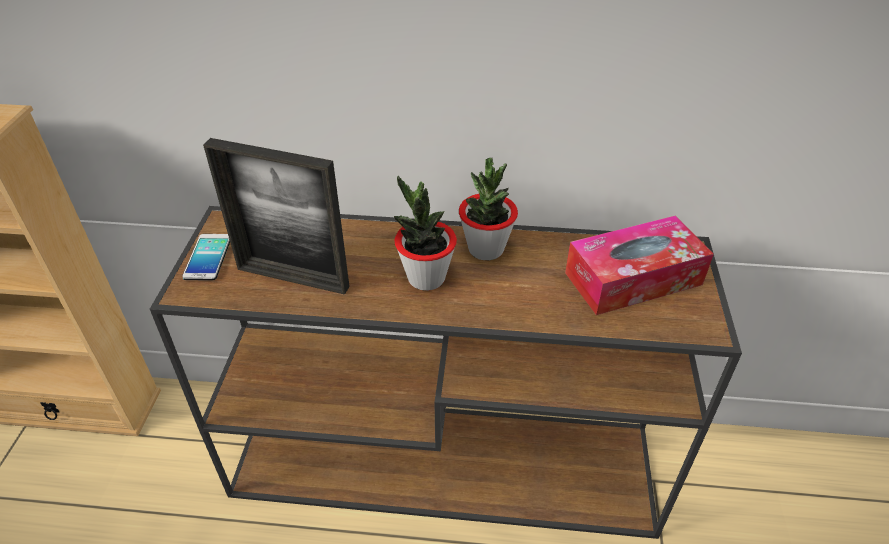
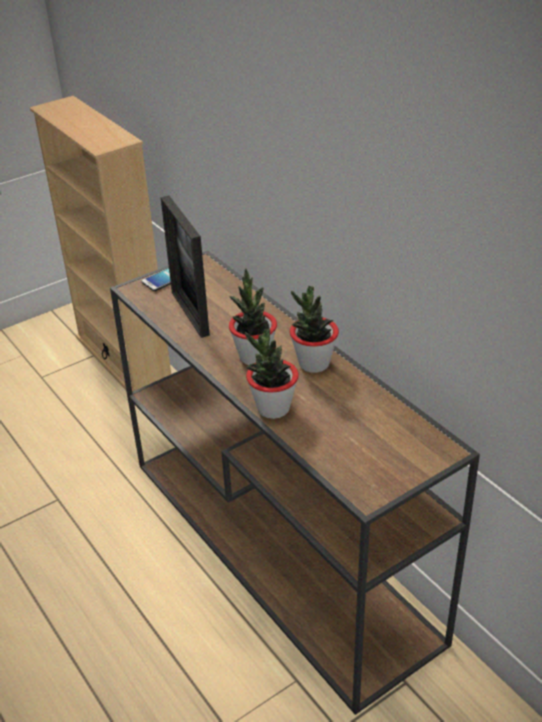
camera: 50 degrees right, 5 degrees down
(521, 313) = (273, 408): none -> potted plant
(633, 278) = (374, 439): tissue box -> none

